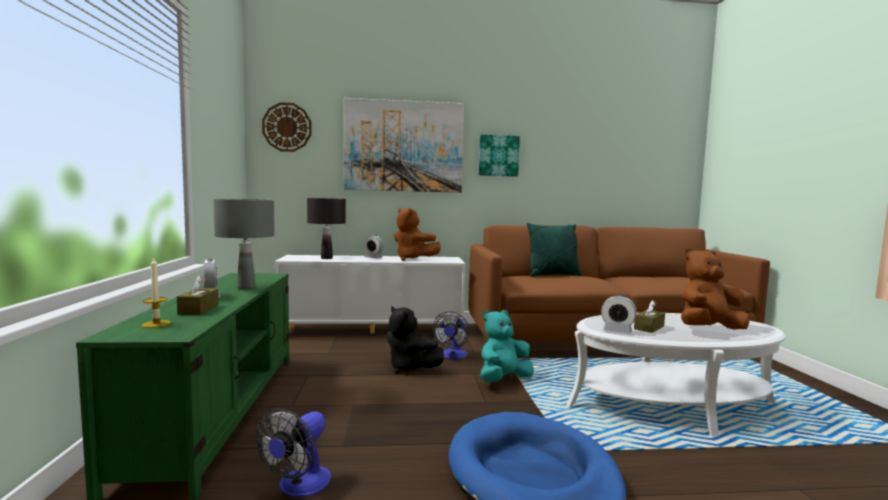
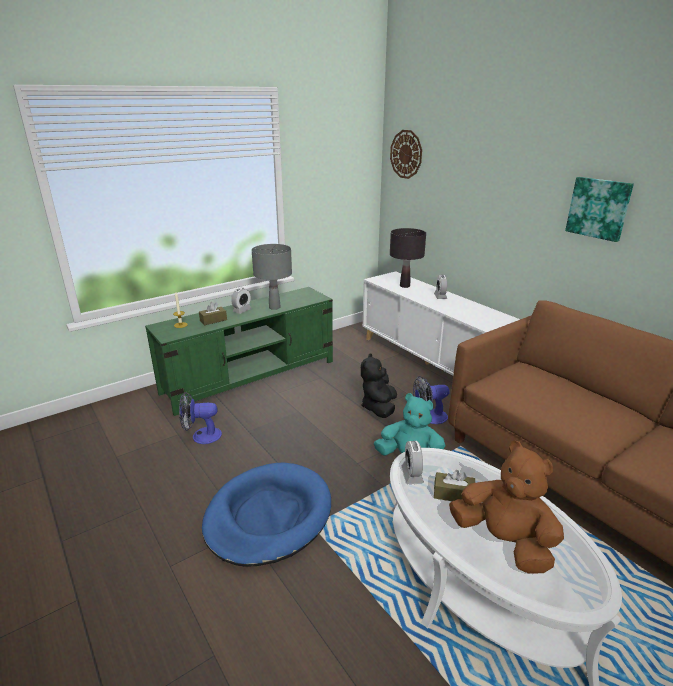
camera: 60 degrees right, 20 degrees up
(404, 146) = (494, 183): picture -> none
(413, 259) = (465, 310): brown plush toy -> none
(553, 275) = (577, 389): green pillow -> none

